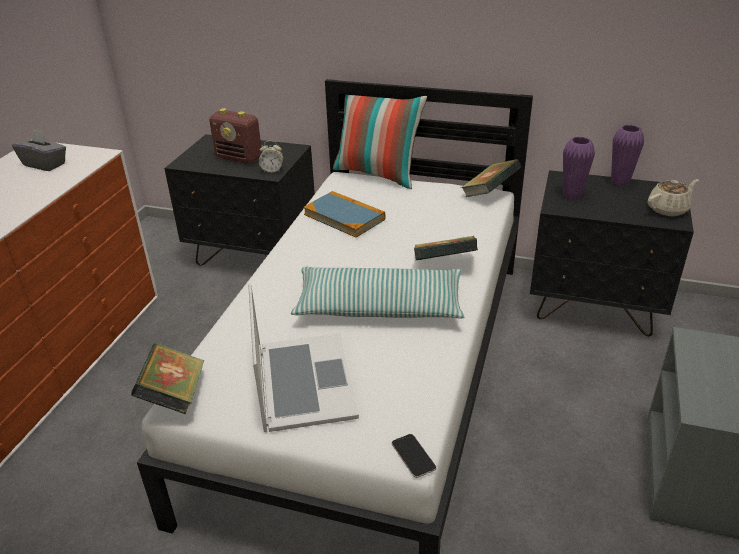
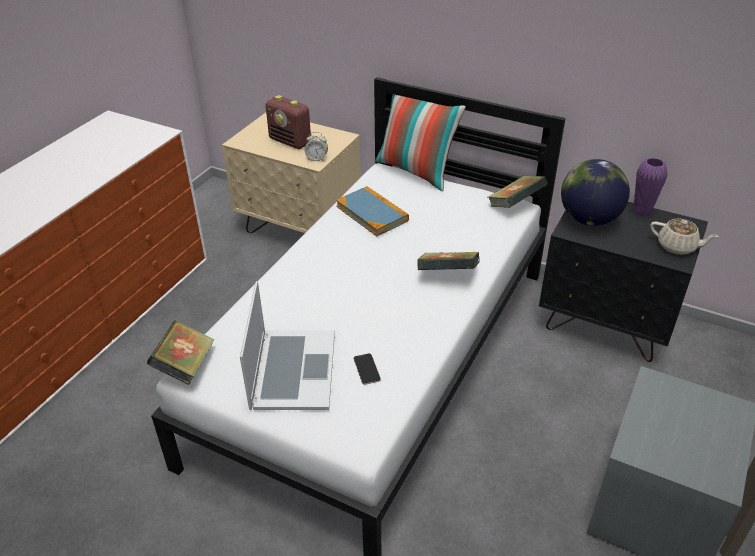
camera: 10 degrees right, 5 degrees up
(45, 164) = (114, 138): grey tissue box -> none
(254, 255) = (300, 229): black nightstand -> beige nightstand
(379, 307) = (377, 309): pillow -> none
(413, 456) = (364, 450): phone -> phone (366, 369)
(572, 195) = (589, 219): purple vase -> globe
(668, 209) = (677, 247): beige teapot -> beige teapot turned 45 degrees clockwise

